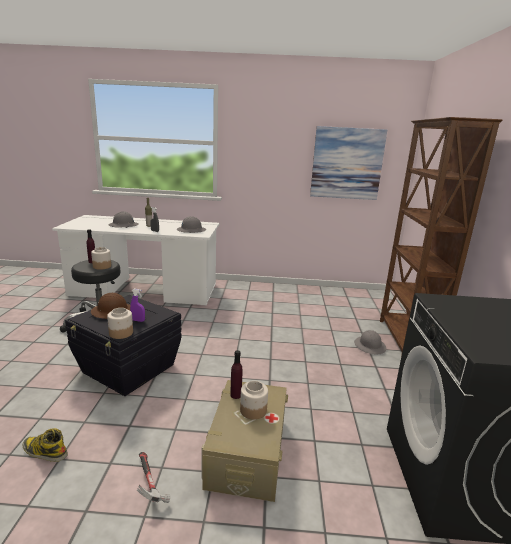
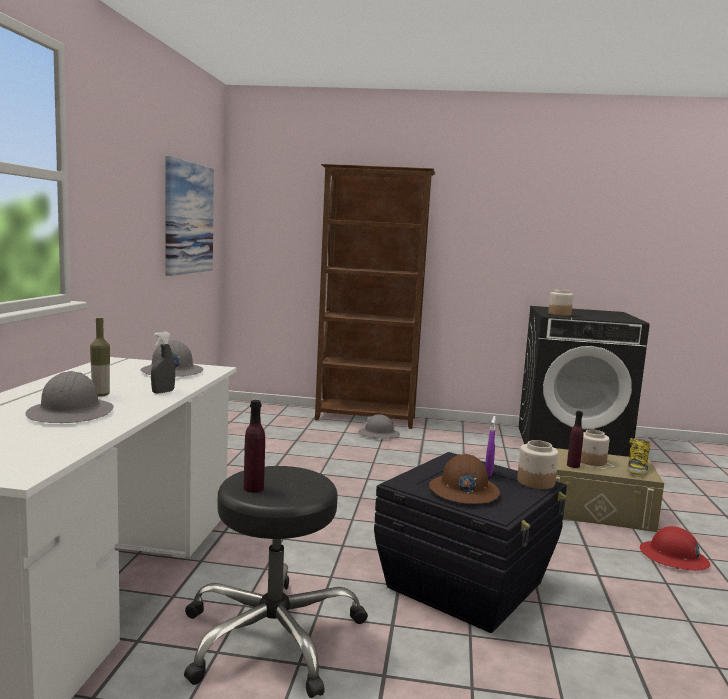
camera: 85 degrees left, 10 degrees down
(44, 451) = (688, 635): boot -> boot (637, 468)
(102, 266) = (293, 477): jar -> jar (559, 314)
(149, 484) = (673, 558): hammer -> red hard hat

